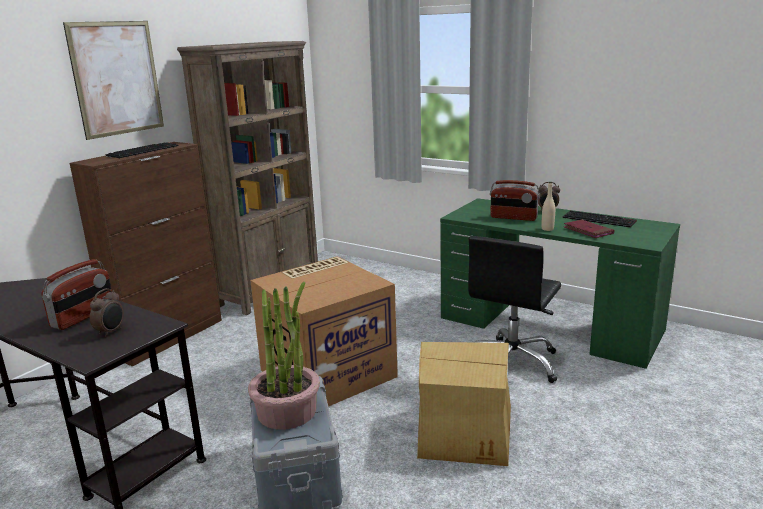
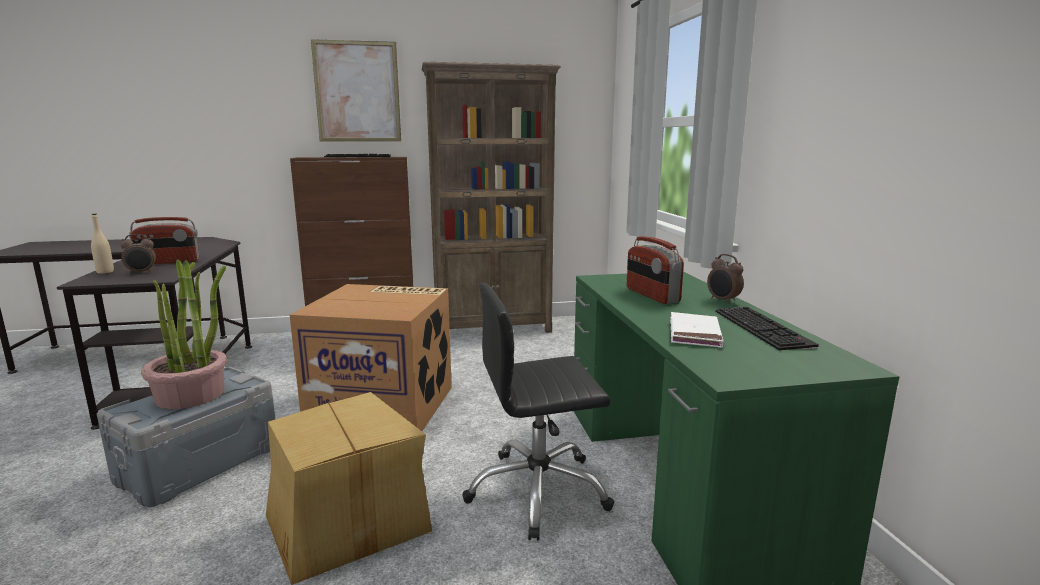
camera: 45 degrees right, 5 degrees down
(547, 229) = (649, 315): beige bottle -> beige bottle (105, 272)
(588, 231) = (694, 333): red book -> white book

